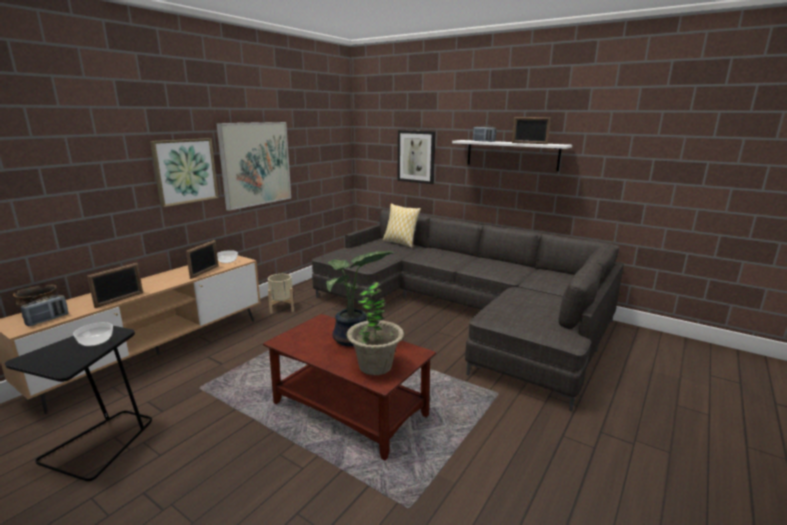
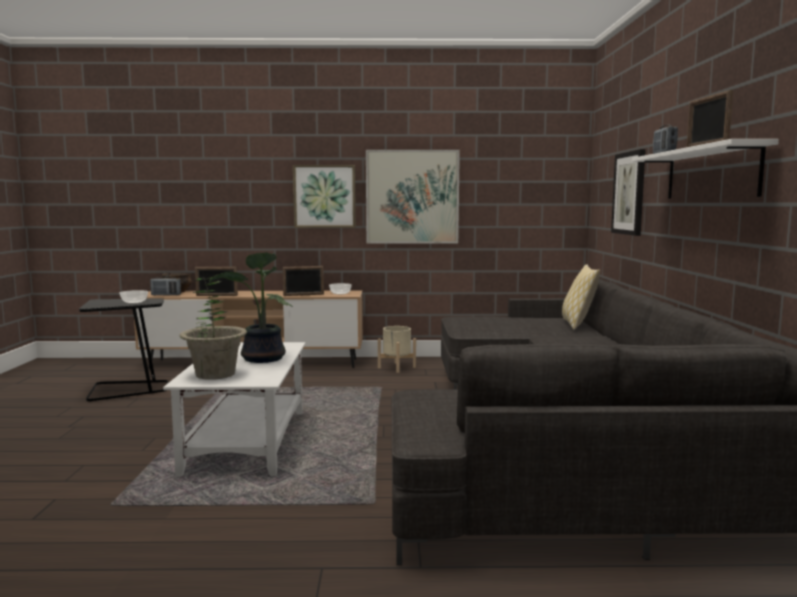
camera: 55 degrees right, 10 degrees down
(351, 410) = (247, 442): brown coffee table -> white coffee table

